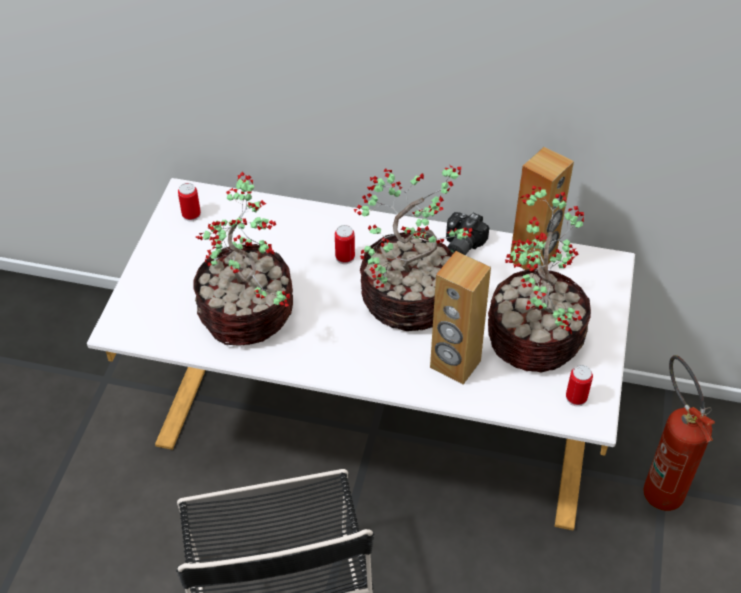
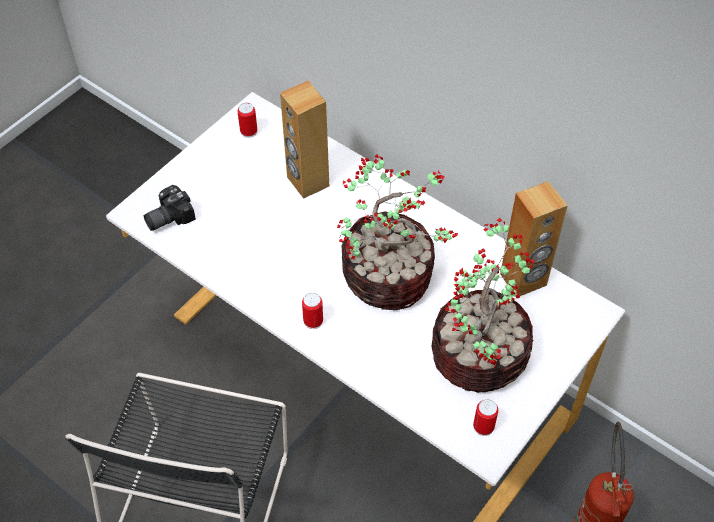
camera: 25 degrees right, 5 degrees up
(248, 315) = (245, 239): potted plant -> none
(345, 257) = (355, 217): can -> can (313, 321)
(455, 364) = (393, 352): brown speaker -> brown speaker (307, 182)
(459, 246) = (463, 242): camera -> camera (167, 217)

